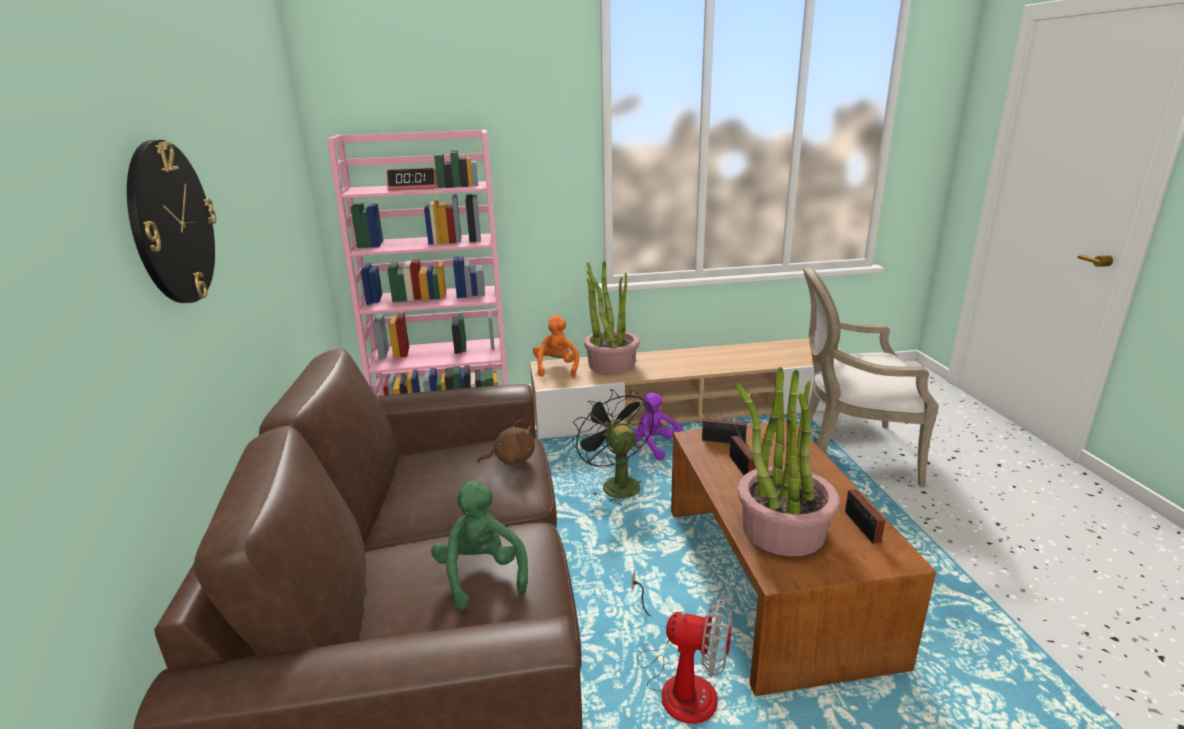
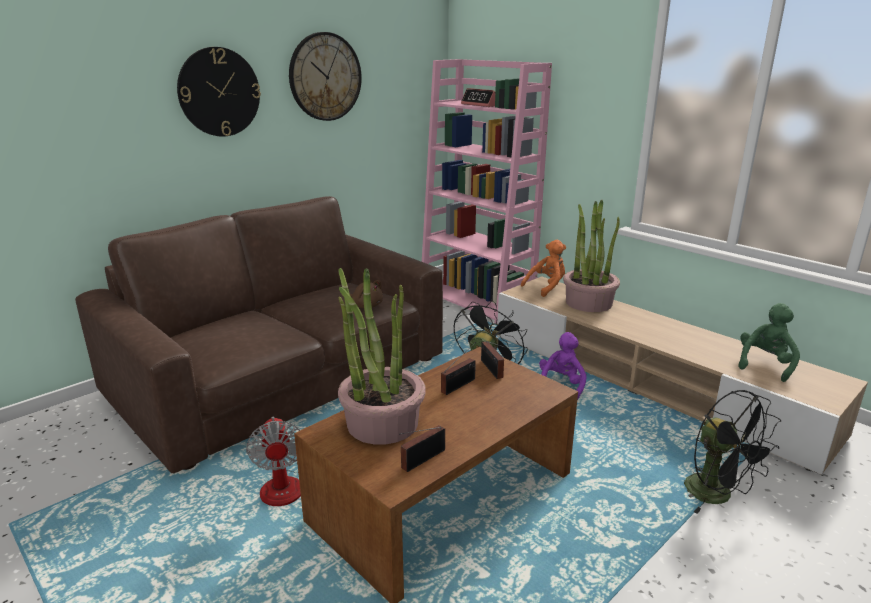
camera: 55 degrees right, 0 degrees up
(245, 176) = (325, 77): none -> wall clock
(481, 575) = (241, 337): green plush toy -> green plush toy (765, 364)
(848, 452) = (717, 496): armchair -> black fan

